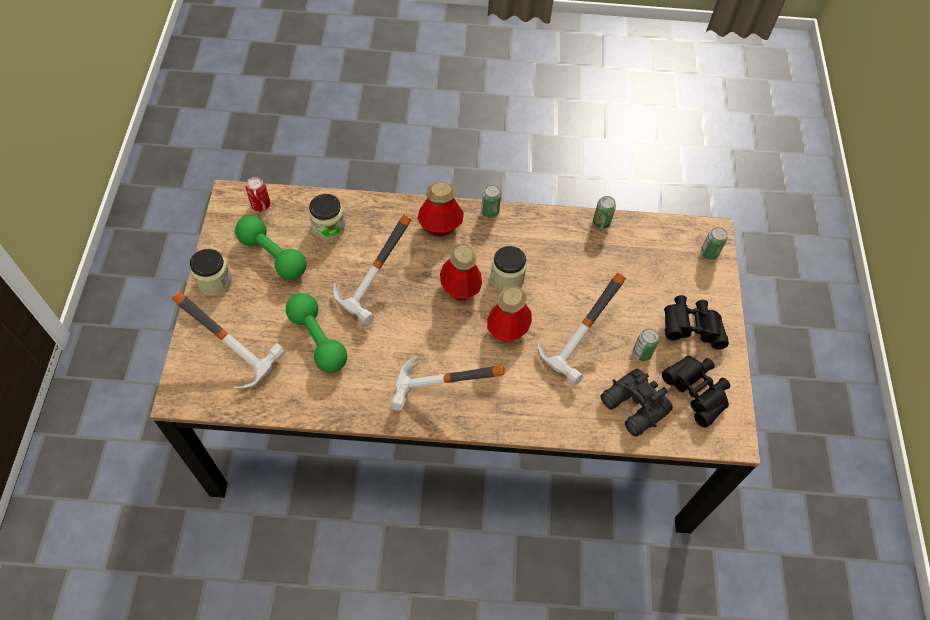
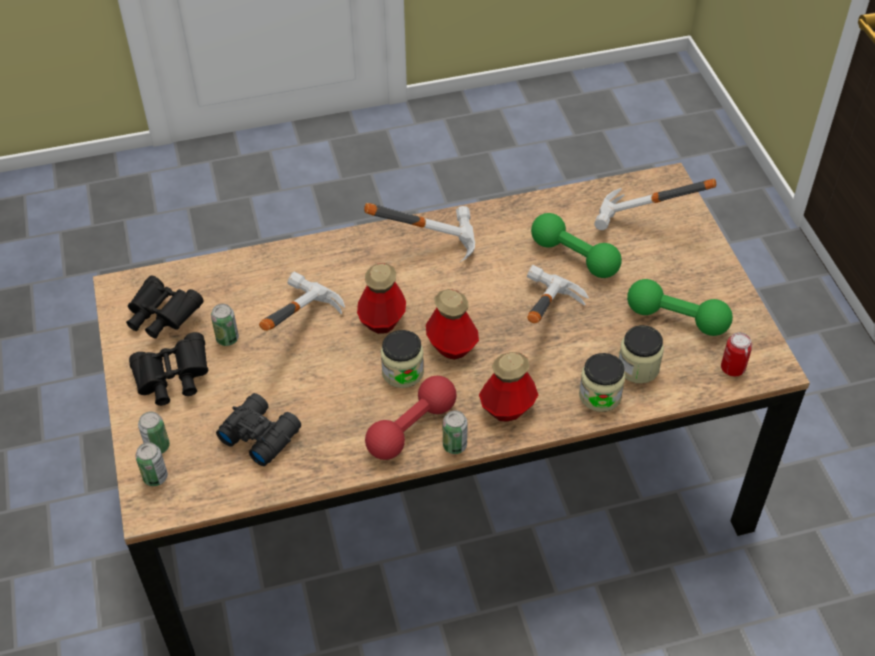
camera: 165 degrees right, 10 degrees down
(214, 281) = (716, 277): jar -> jar (600, 395)
(515, 233) = (411, 428): none -> red dumbbell
(601, 222) = (305, 475): can -> can (157, 446)
(633, 408) = (228, 287): black binoculars -> black binoculars (260, 434)

